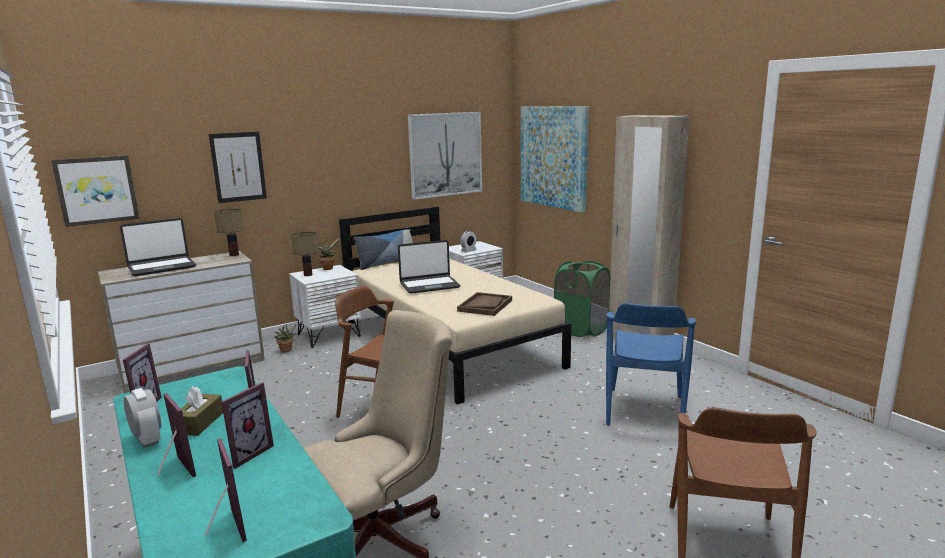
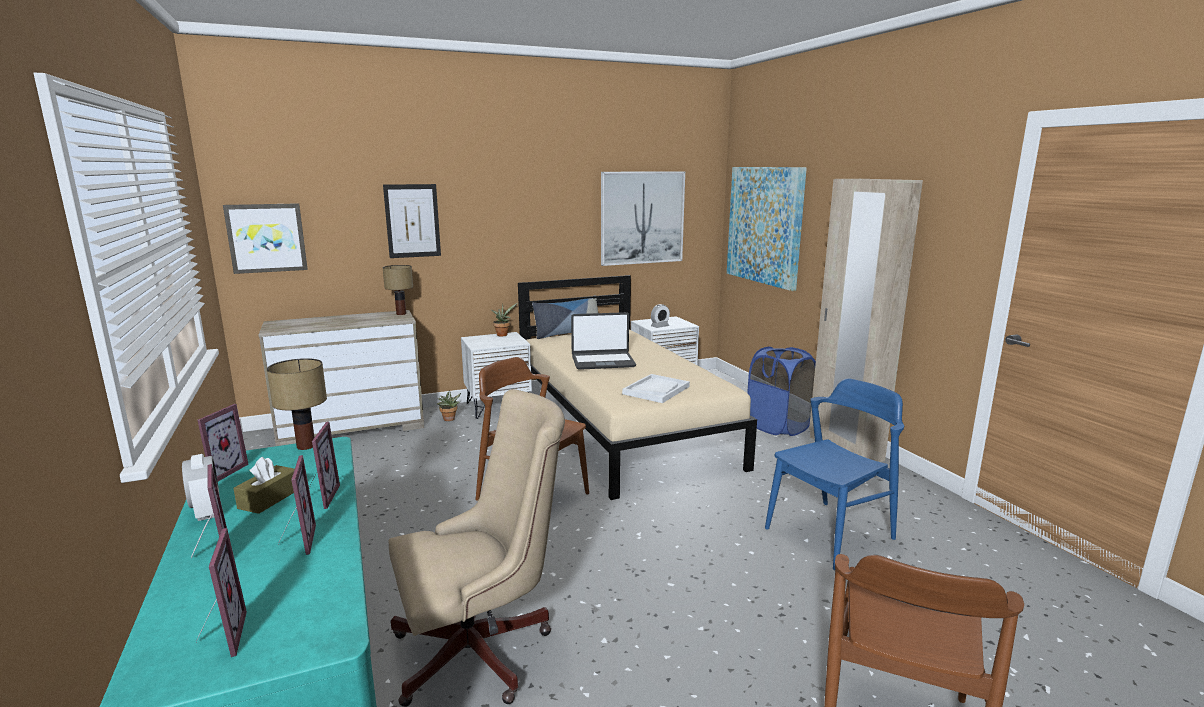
camera: 10 degrees right, 0 degrees up
(161, 267) = (324, 321): laptop -> none
(246, 453) = (295, 542): picture frame -> picture frame turned 60 degrees counterclockwise
(307, 275) = (478, 340): table lamp -> table lamp (306, 446)
(485, 305) = (656, 390): brown tray -> white tray
(581, 329) = (778, 426): green laundry basket -> blue laundry basket
(644, 411) = (830, 534): blue chair -> blue chair turned 150 degrees counterclockwise

